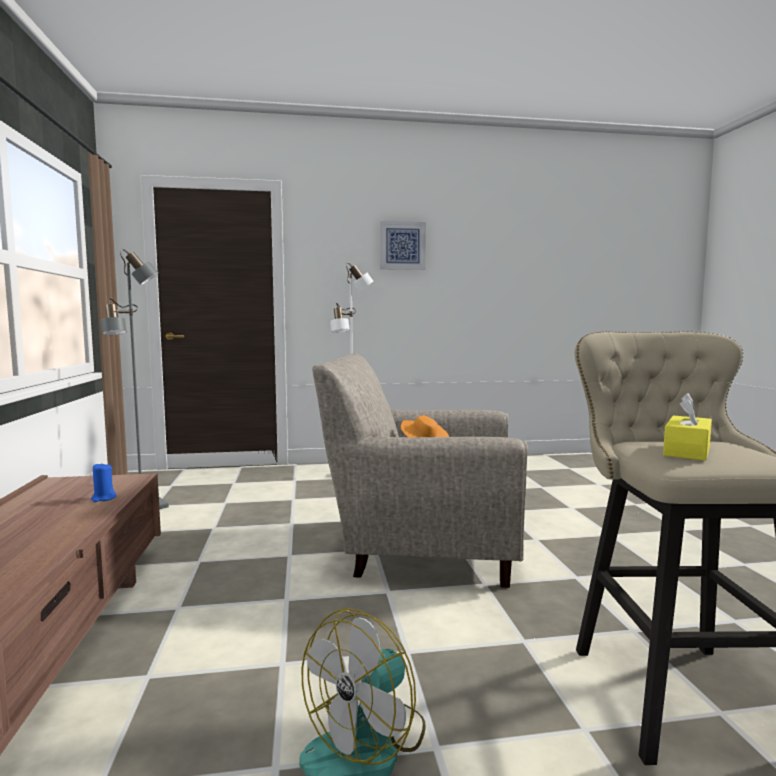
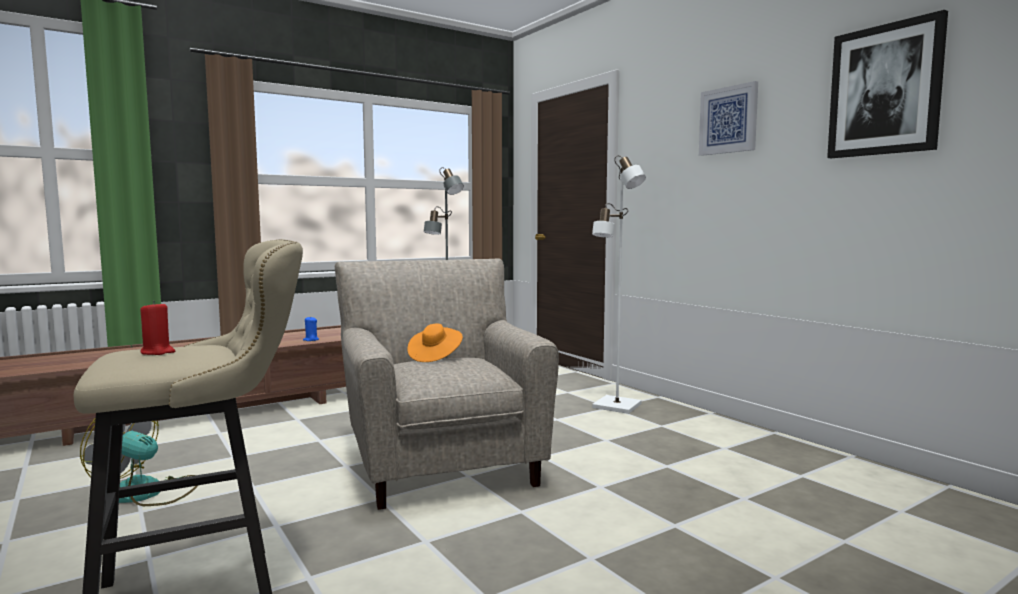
camera: 65 degrees right, 0 degrees up
(505, 245) = (885, 90): none -> picture
(687, 451) = (157, 352): yellow tissue box -> red candle

